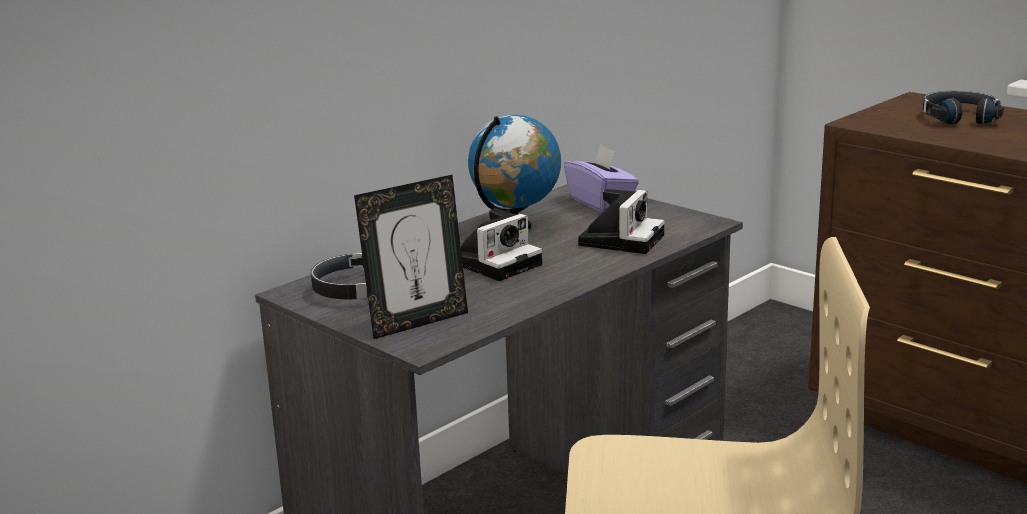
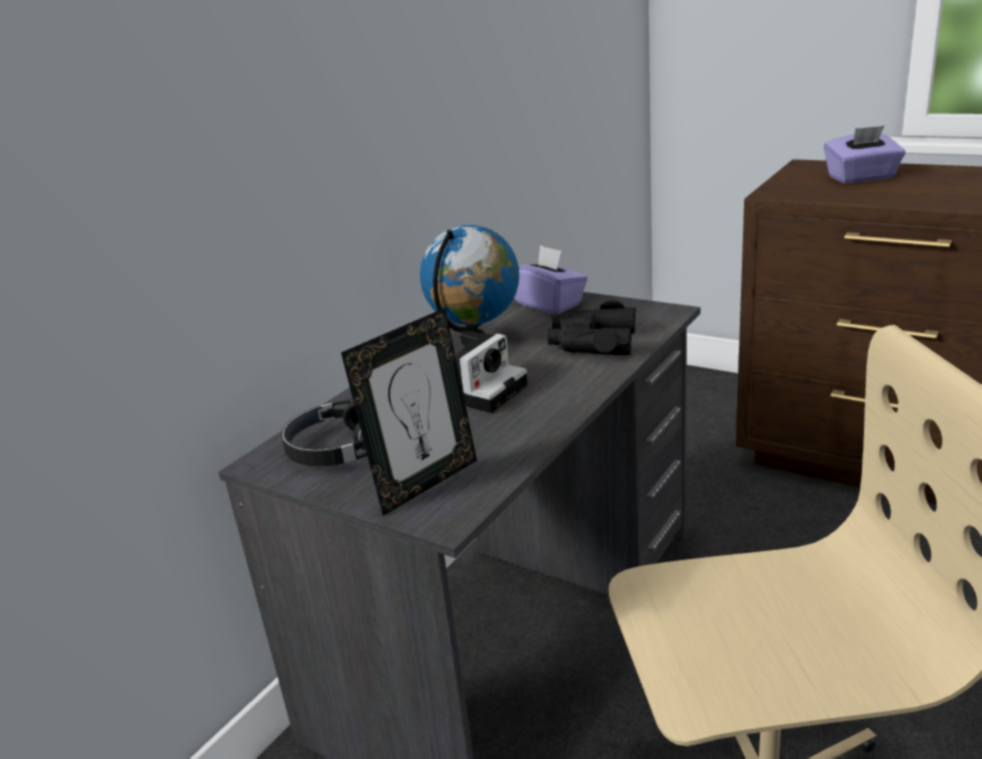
camera: 10 degrees left, 5 degrees up
(621, 239) = (592, 342): camera -> black binoculars
(959, 117) = (861, 178): black headphones -> purple tissue box

